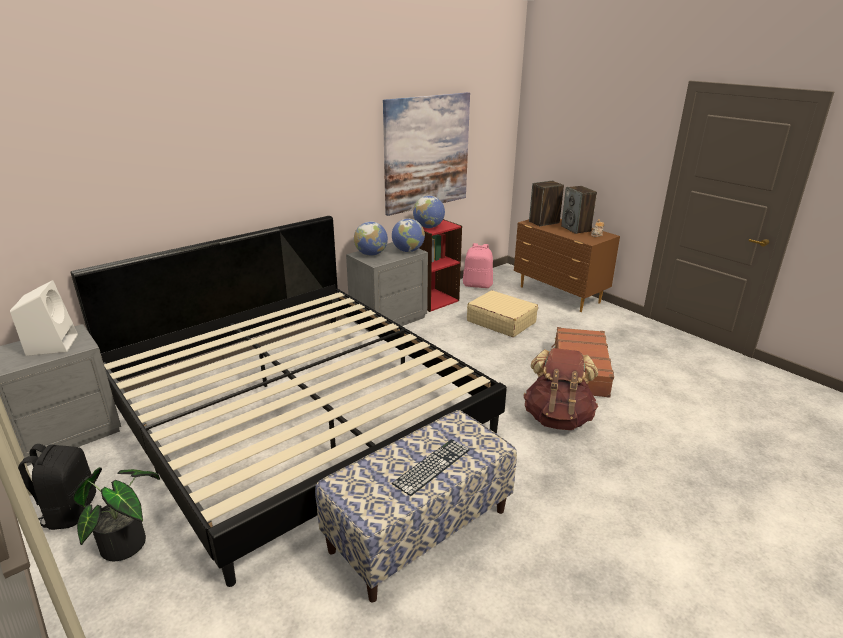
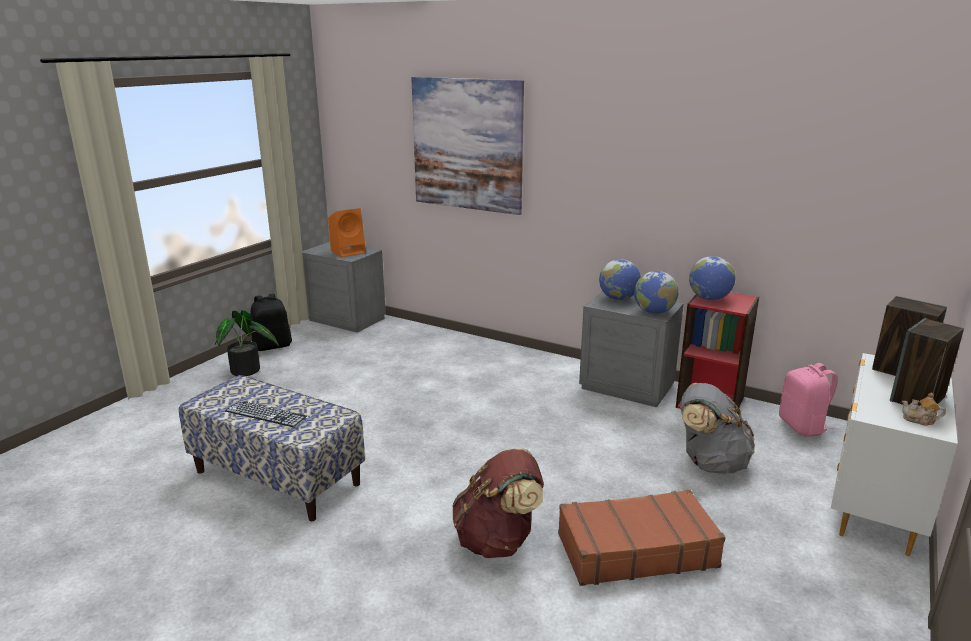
camera: 70 degrees right, 5 degrees down
(52, 344) = (349, 251): white speaker -> orange speaker
(297, 415) = (411, 386): bed -> none
(426, 153) = (758, 204): picture -> picture (467, 145)
(501, 322) = (710, 463): beige suitcase -> grey backpack
(559, 295) = (875, 505): brown dresser -> white dresser

